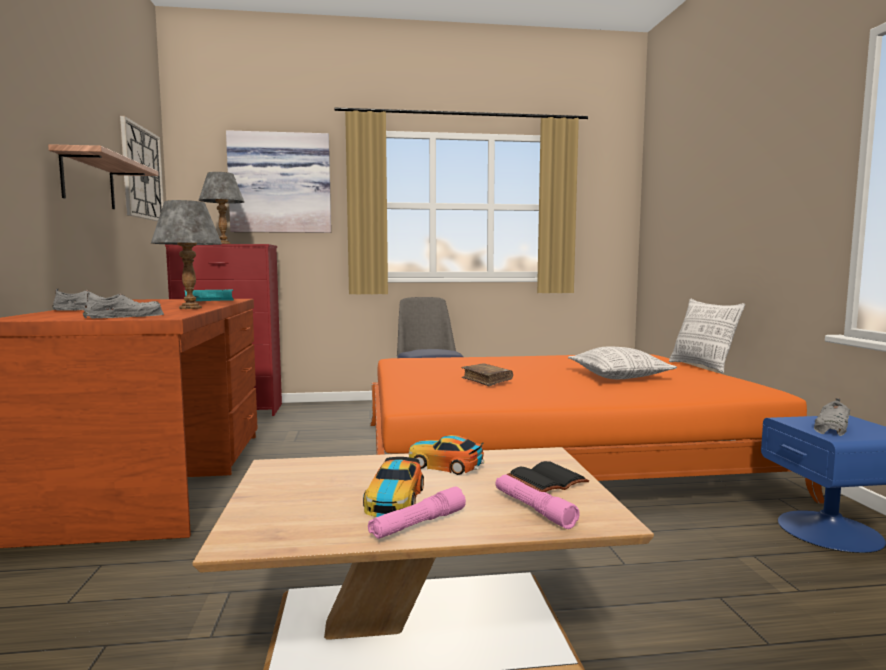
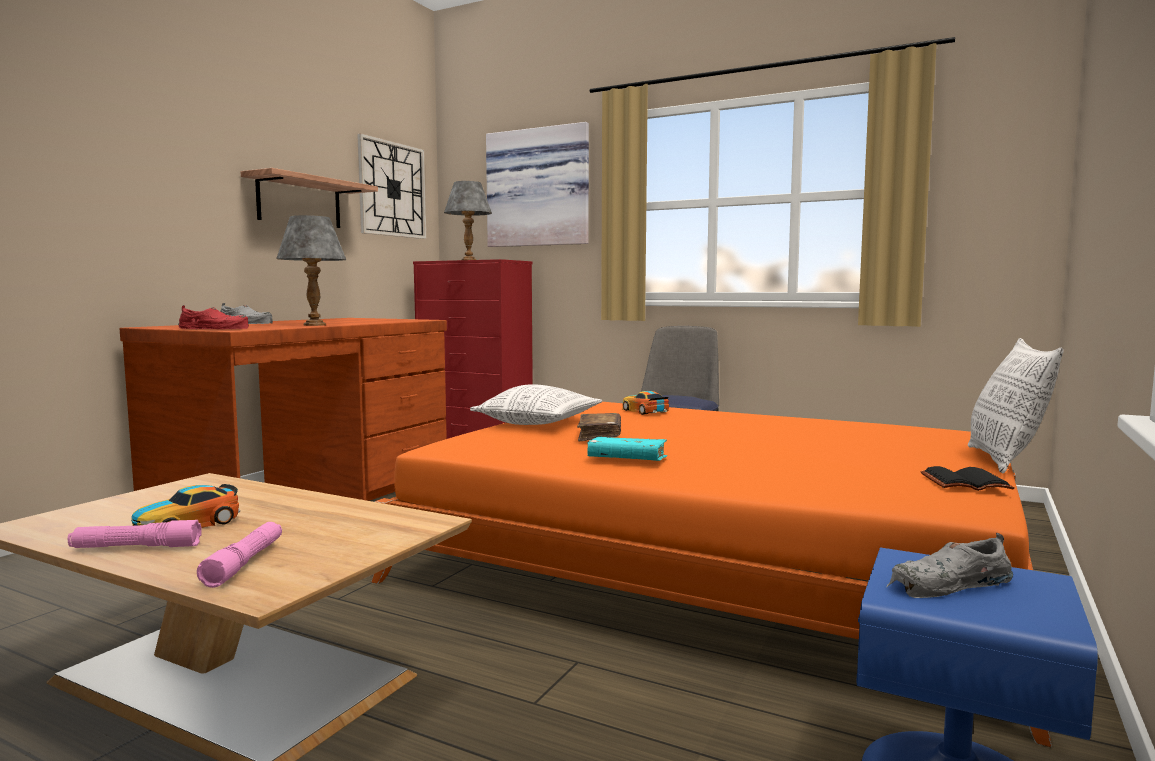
camera: 35 degrees right, 0 degrees up
(125, 316) = (215, 328): grey shoe -> red shoe
(210, 302) = (379, 321): turquoise book -> turquoise book (627, 460)
(445, 465) = (312, 508): toy car -> toy car (644, 411)
(547, 481) = (338, 545): black book -> black book (965, 483)
(619, 376) = (791, 454): pillow -> pillow (538, 423)

